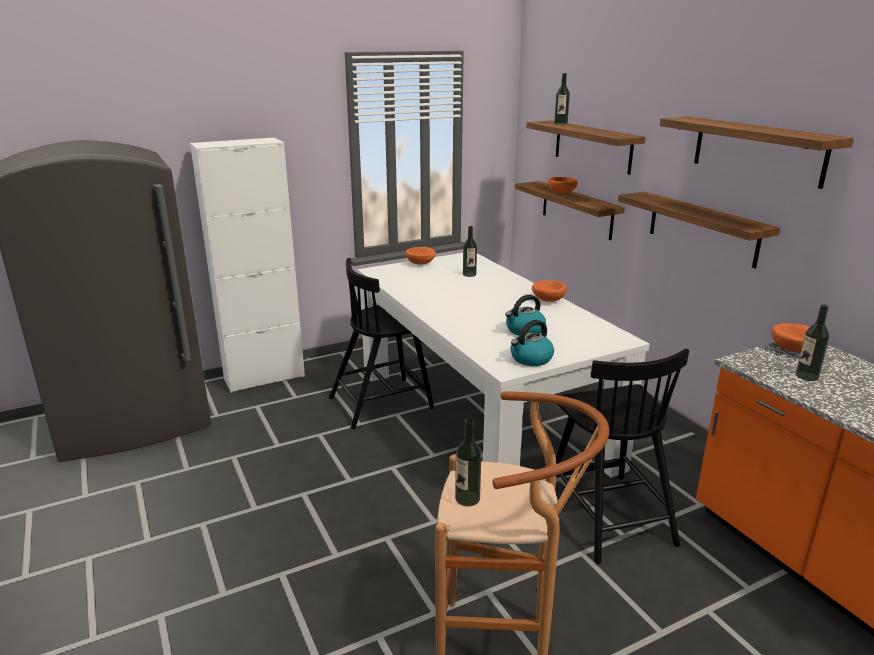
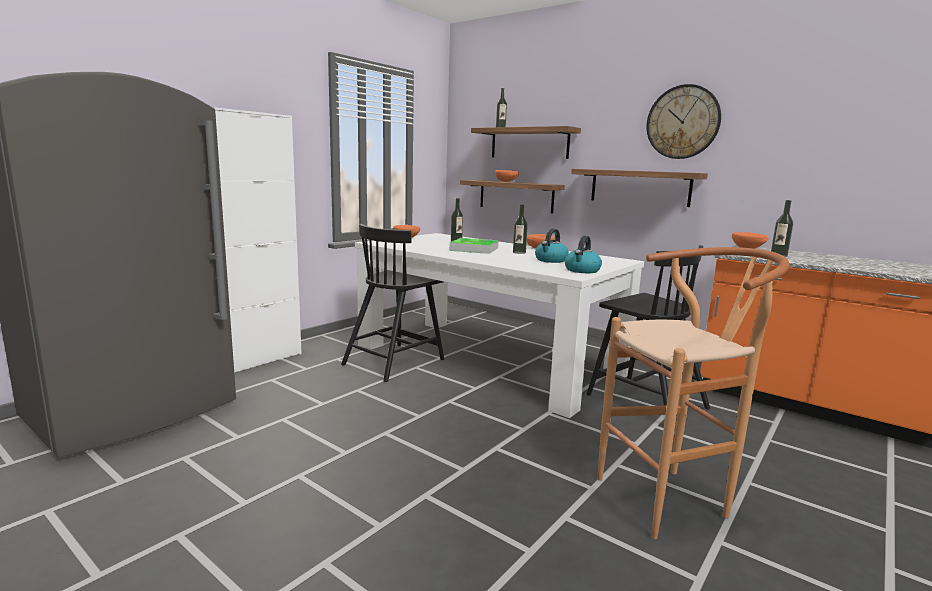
camera: 25 degrees left, 10 degrees down
(467, 295) = (474, 249): none -> tray
(467, 498) = (658, 341): bottle -> bottle (519, 252)
(757, 150) = (683, 122): shelf -> wall clock

